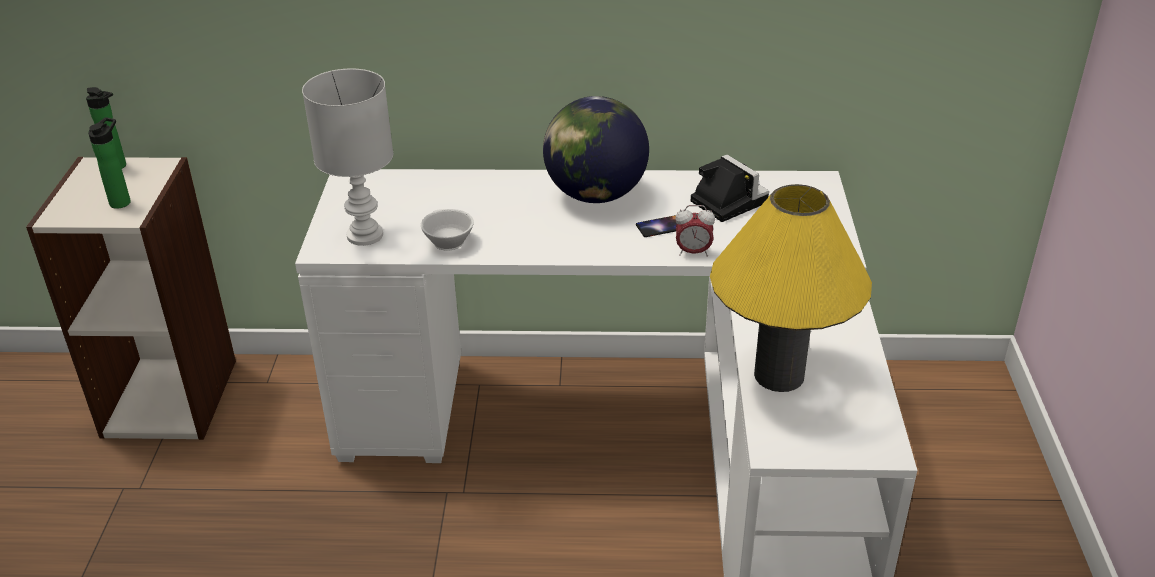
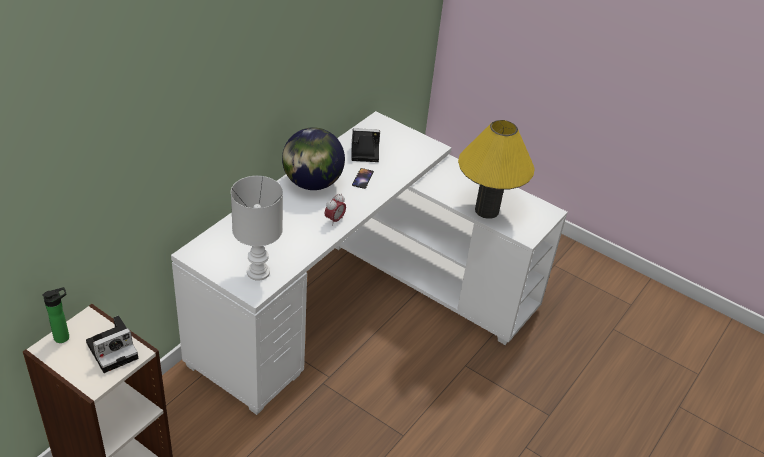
camera: 60 degrees left, 5 degrees up
(122, 201) = (114, 349): bottle -> camera
(446, 241) = (297, 248): white cup -> none
(693, 252) = (392, 182): alarm clock -> alarm clock (334, 220)

